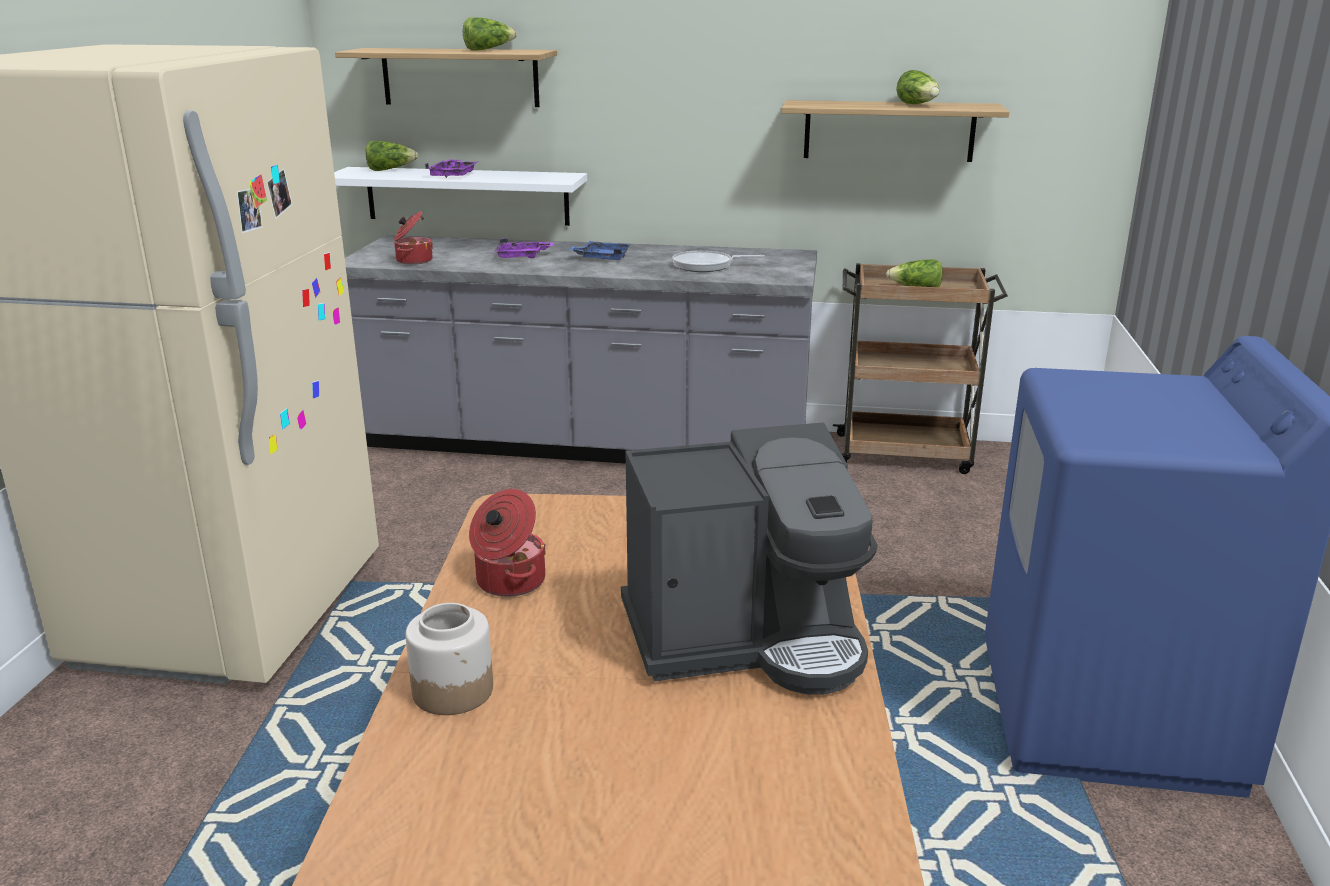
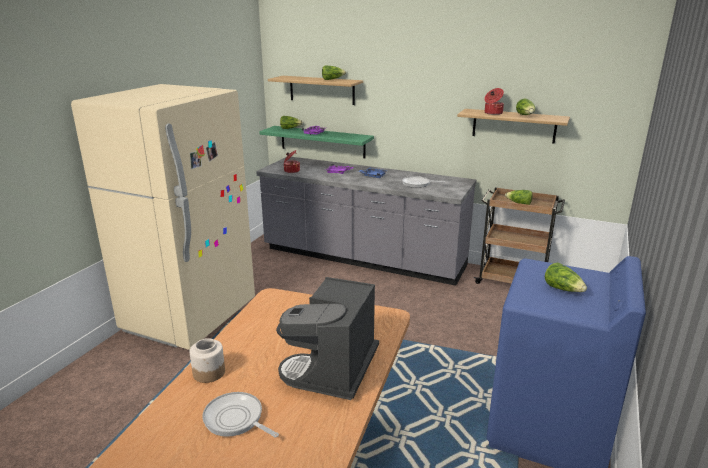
camera: 15 degrees right, 0 degrees up
(467, 196) = (322, 141): white shelf -> green shelf
(509, 581) = (254, 329): cooking pot -> cooking pot (492, 113)
(585, 783) = (236, 419): none -> frying pan
(746, 638) = (333, 369): coffee machine -> coffee machine turned 105 degrees clockwise
(1148, 412) = (563, 289): none -> lettuce

